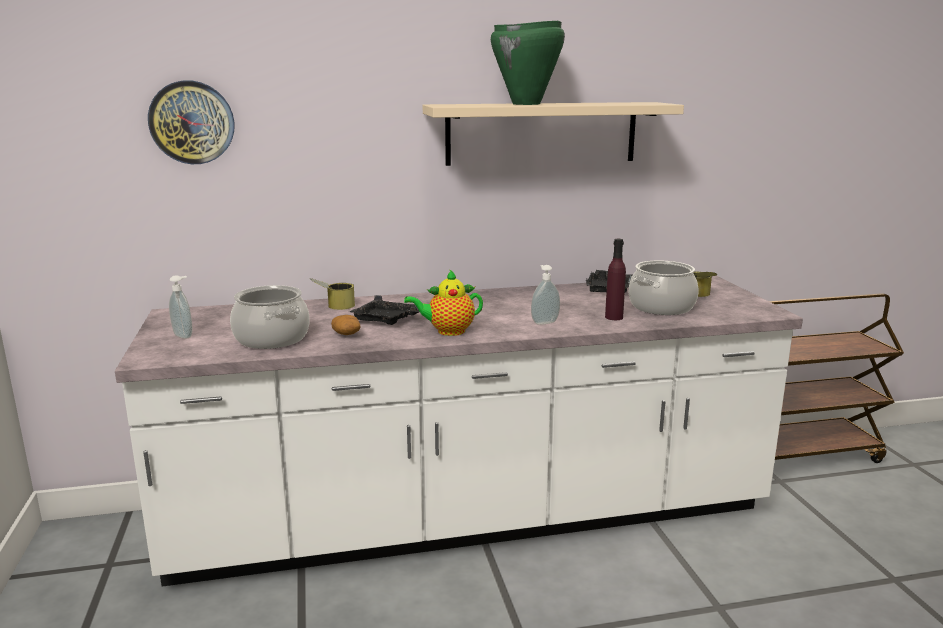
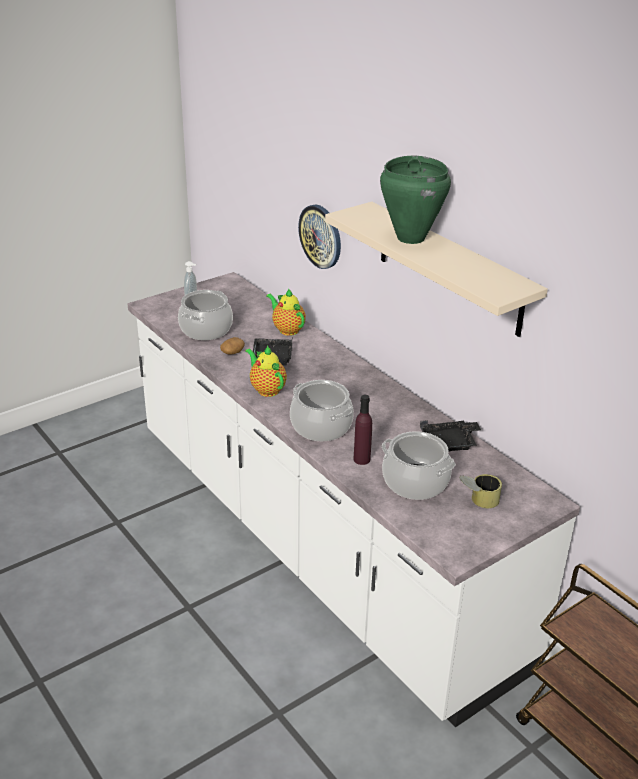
camera: 65 degrees right, 15 degrees up
(192, 122) = (259, 156): wall clock -> wall clock (321, 236)
(333, 307) = (287, 329): can -> teapot
(544, 322) = (320, 426): soap dispenser -> cooking pot

